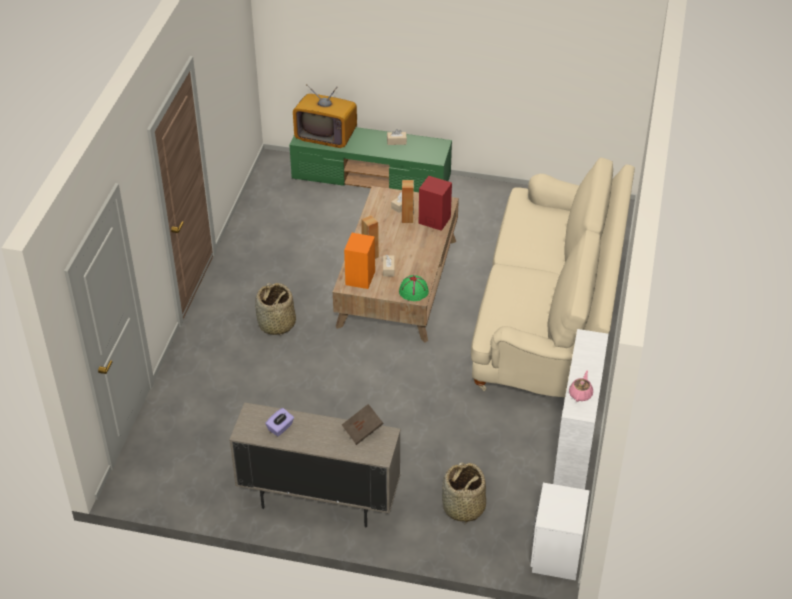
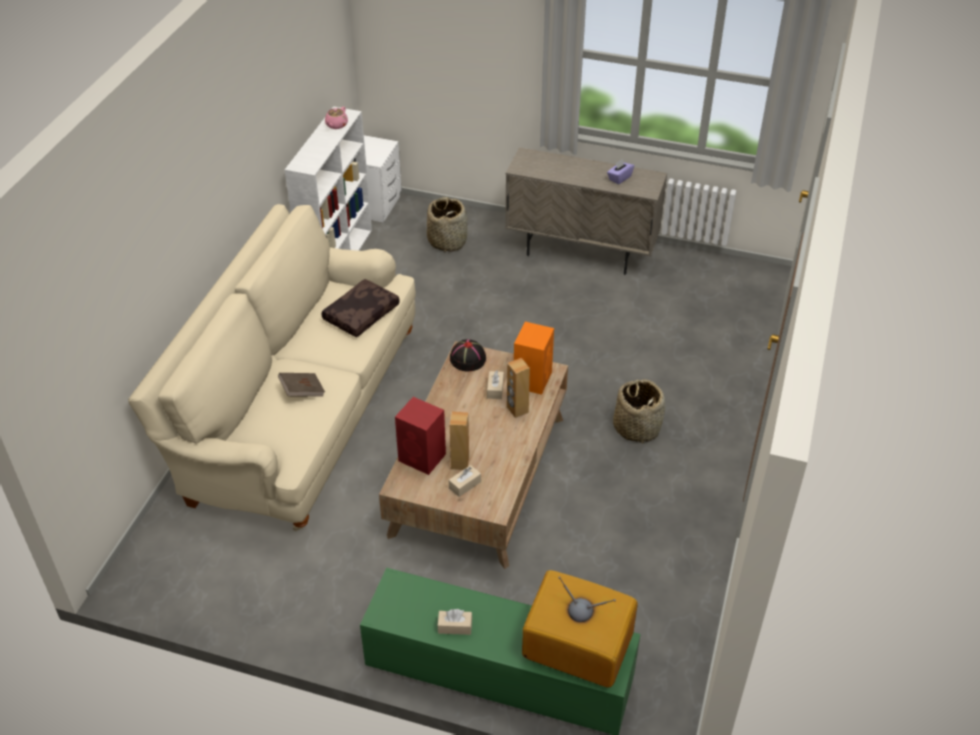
camera: 175 degrees left, 0 degrees up
(362, 430) = (541, 172): brown book -> brown book (302, 391)
(414, 291) = (467, 359): green hat -> black hat
(508, 306) = (361, 313): none -> brown pillow

